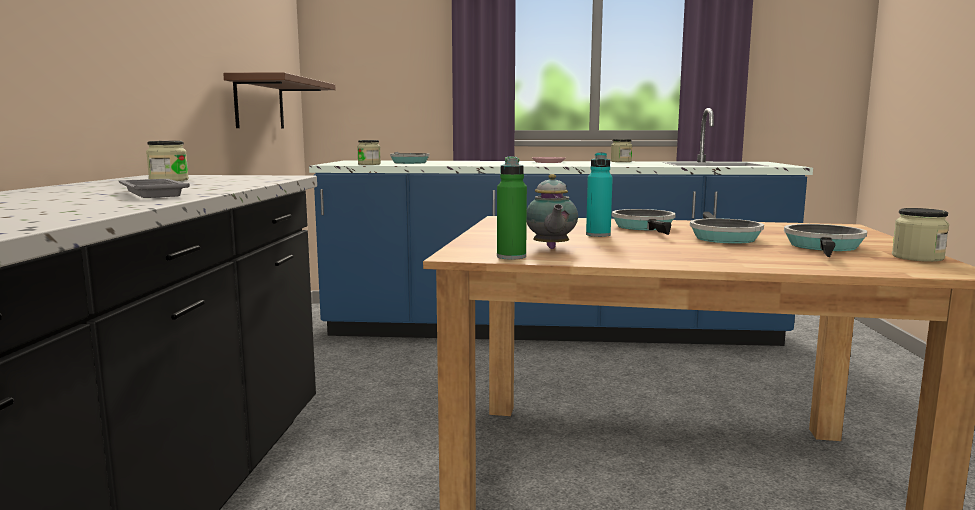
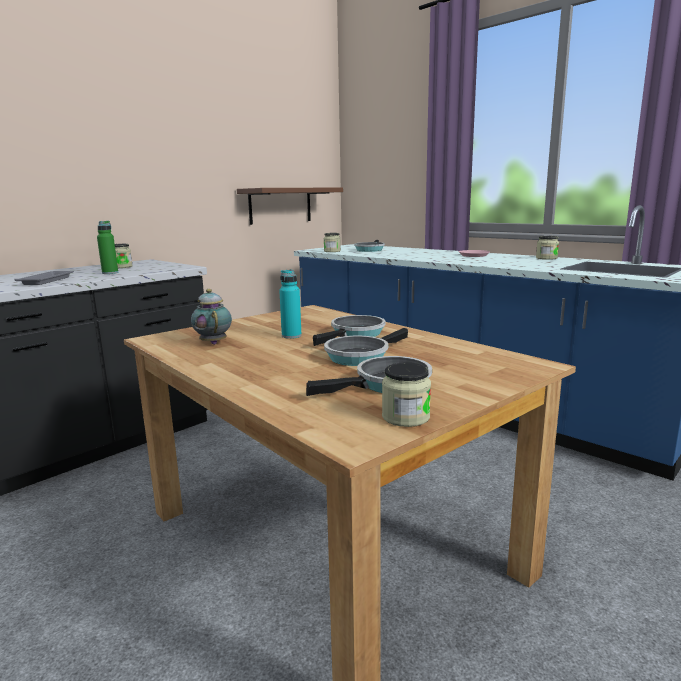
camera: 40 degrees right, 5 degrees up
(511, 257) = (166, 345): green bottle -> green bottle (110, 273)
(550, 248) = (213, 342): teapot -> teapot turned 120 degrees clockwise

